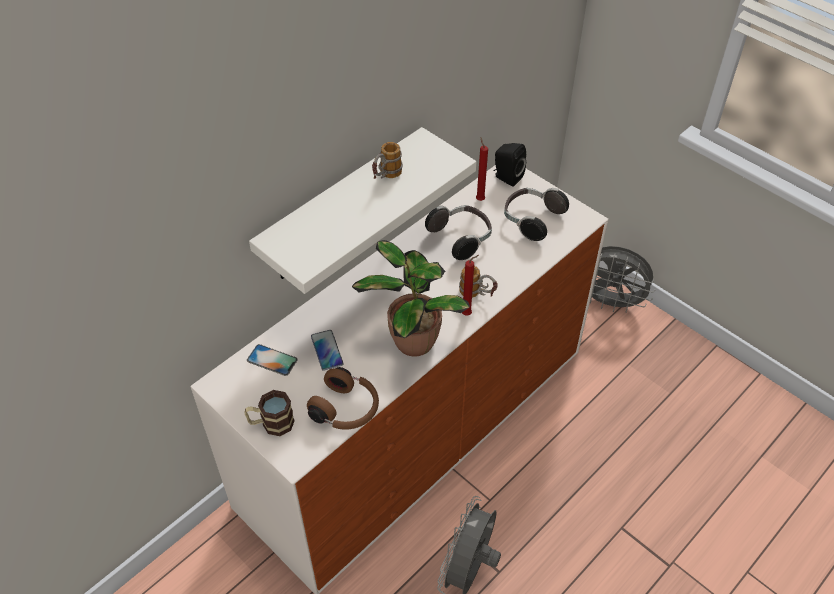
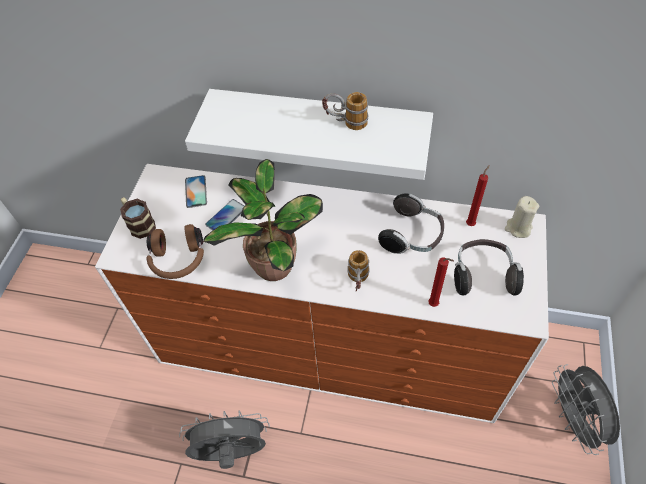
camera: 60 degrees right, 5 degrees up
(468, 314) = (331, 287): red candle -> red candle (434, 305)
(506, 177) = (518, 228): black speaker -> beige candle

